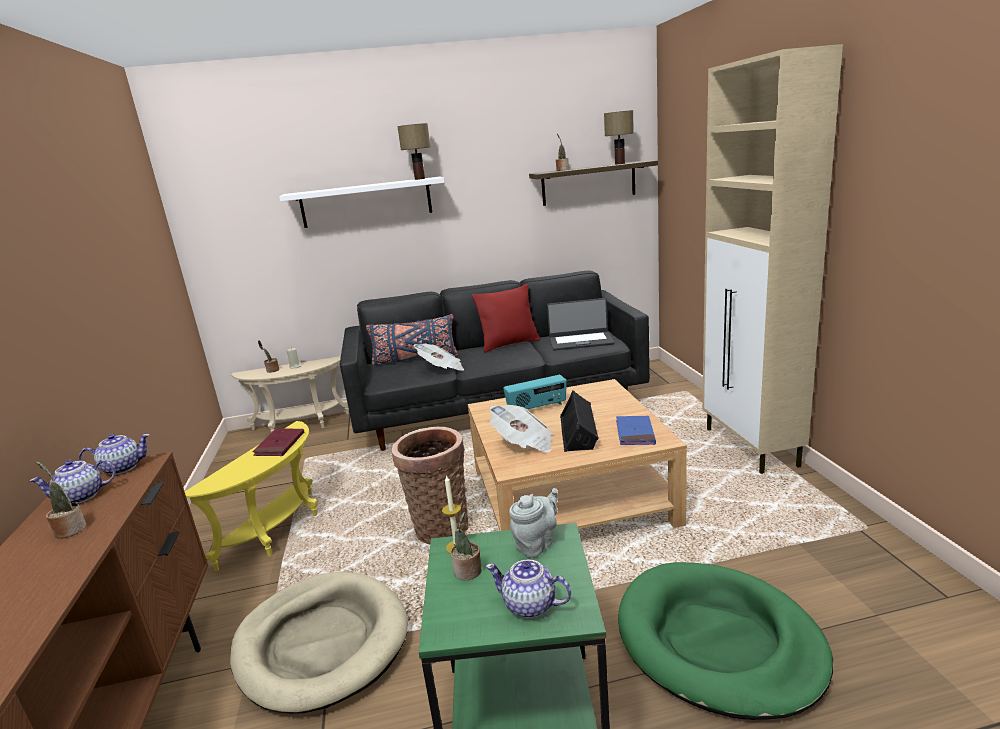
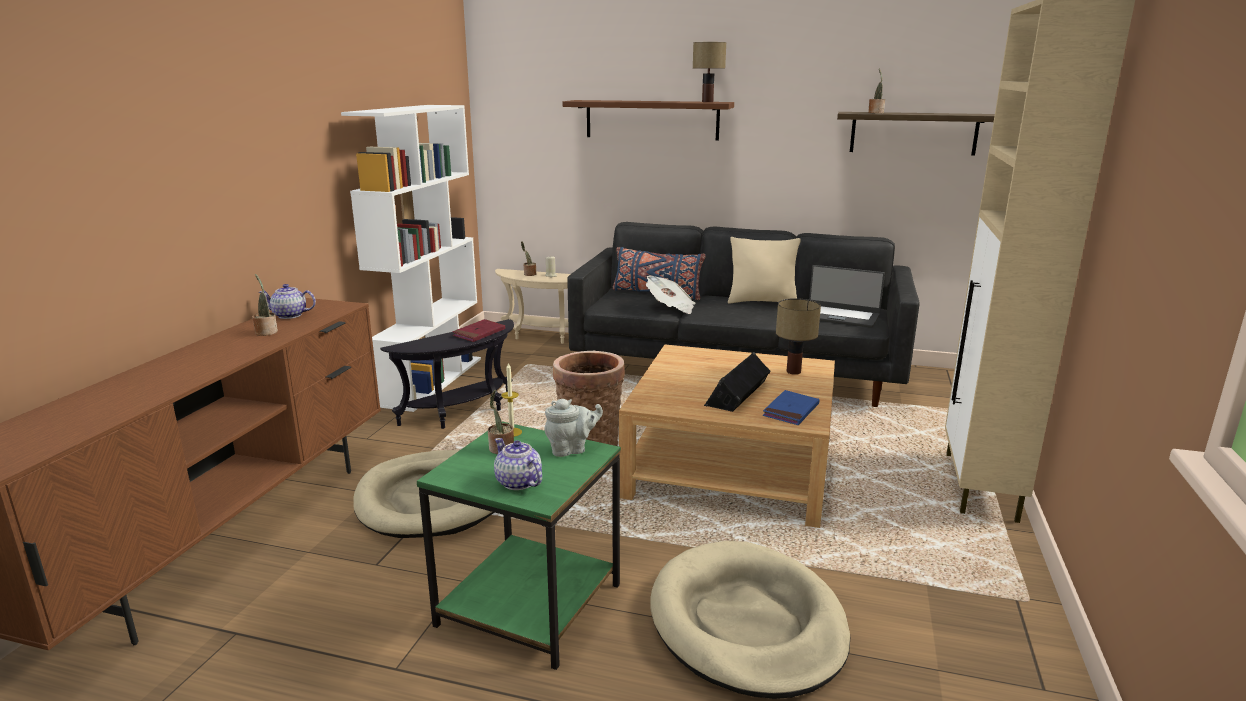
camera: 25 degrees right, 0 degrees up
(122, 468) = (328, 305): teapot -> none
(216, 507) = (431, 381): none -> white bookcase
(279, 531) = (463, 413): yellow side table -> black side table
(366, 202) = (651, 120): white shelf -> brown shelf
(509, 344) = (762, 301): red pillow -> beige pillow
(524, 443) = (676, 389): newspaper -> none
(537, 408) = (723, 364): radio -> none
(619, 164) = (952, 114): table lamp -> table lamp (793, 371)
(718, 642) = (747, 623): green dog bed -> beige dog bed

